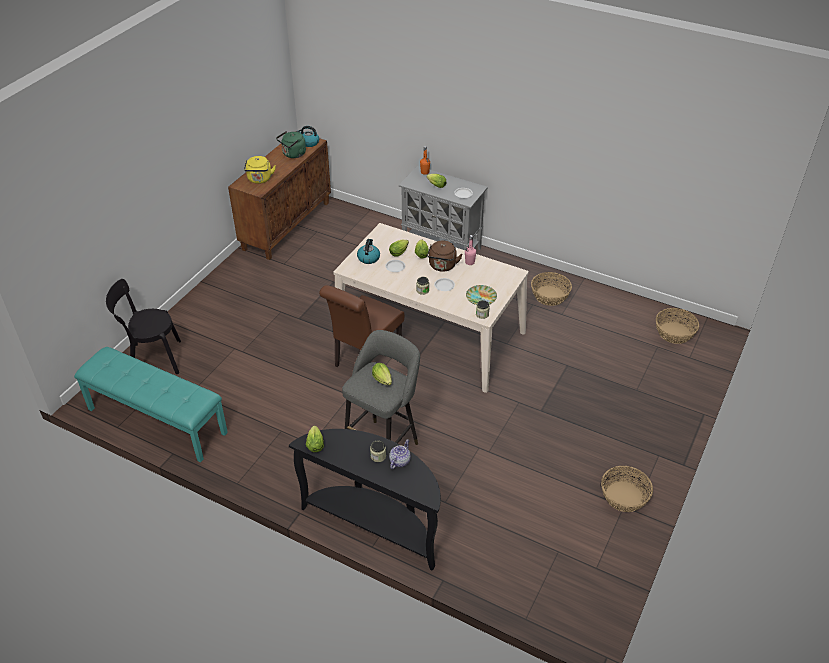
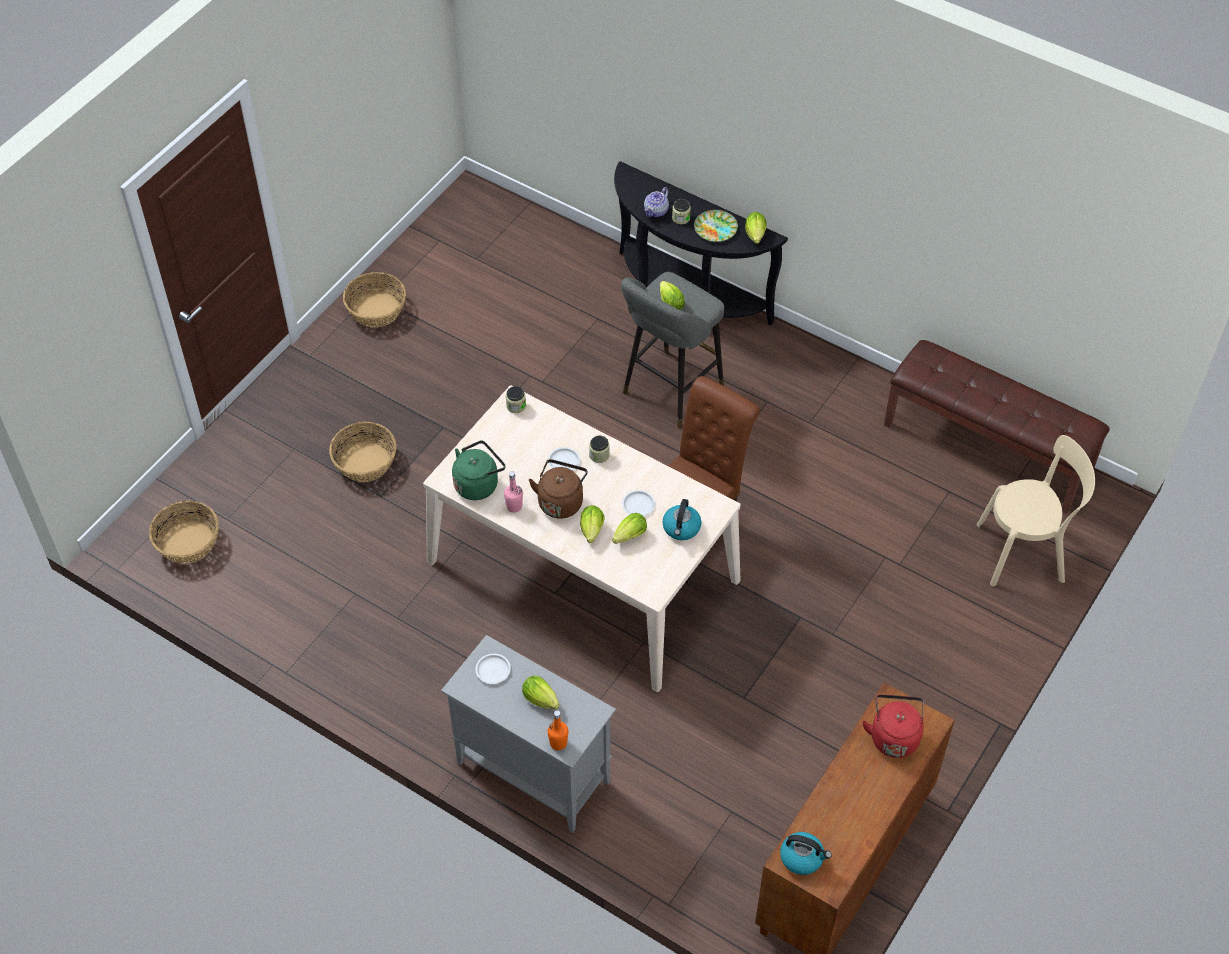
camera: 175 degrees left, 10 degrees up
(152, 359) = (1025, 552): black chair -> beige chair
(156, 421) = (988, 448): turquoise bench -> brown bench
(260, 179) = (894, 736): yellow kettle -> red kettle
(293, 154) = (834, 816): green kettle -> green kettle (478, 484)
(481, 297) = (511, 436): plate -> plate (716, 228)
(549, 295) = (363, 635): basket -> basket (365, 462)

